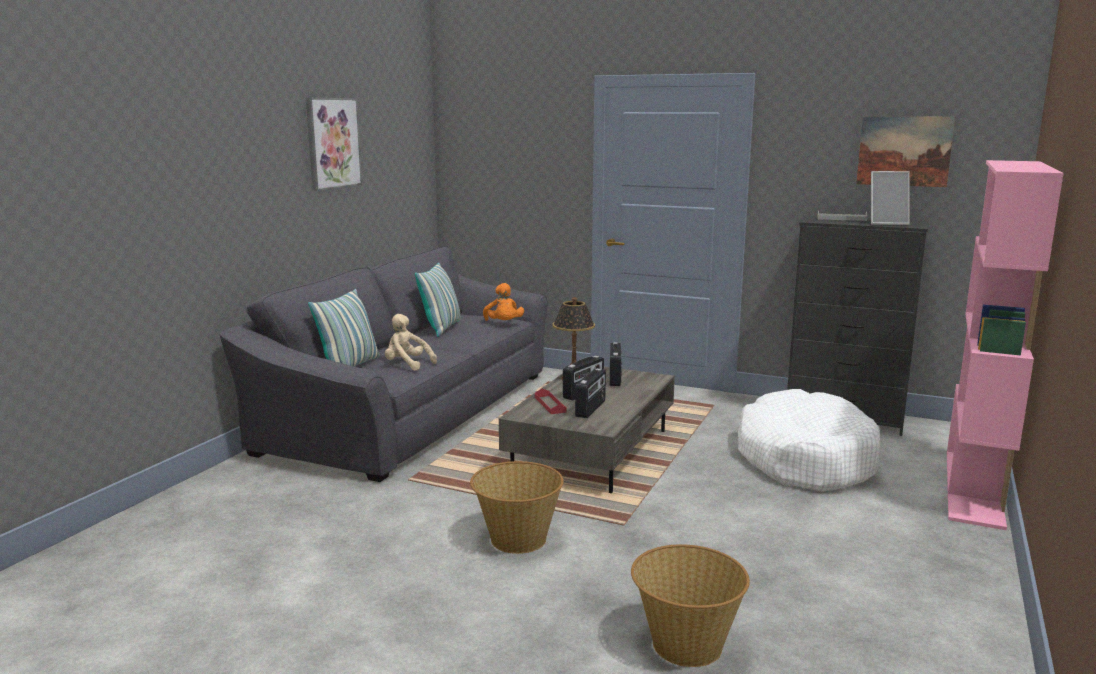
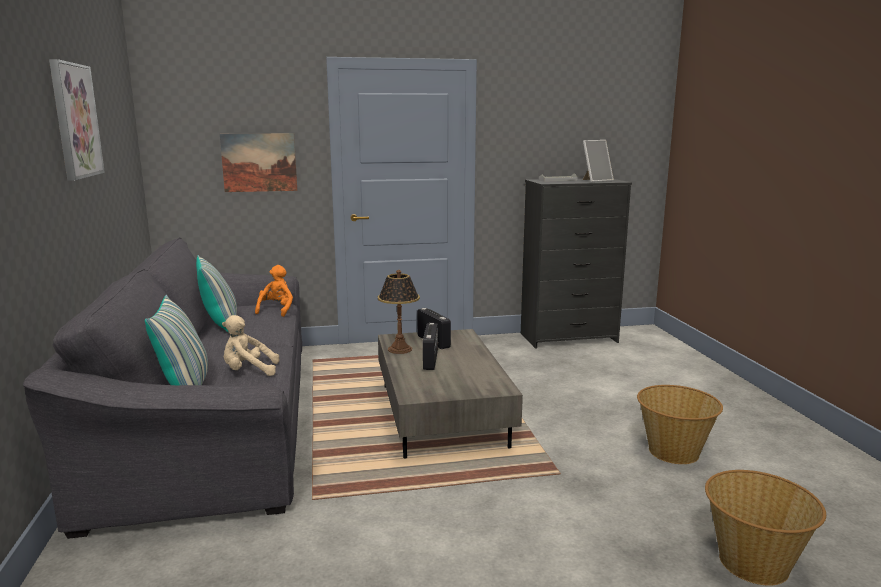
camera: 35 degrees left, 0 degrees up
(503, 324) = (277, 310): orange plush toy -> orange plush toy turned 120 degrees counterclockwise
(517, 539) = (501, 523): basket -> basket (673, 452)
(550, 404) = (422, 379): red tray -> none
(591, 409) = (462, 373): radio -> none
(805, 459) = (592, 376): white dog bed -> none
(904, 151) = (591, 125): picture -> picture (259, 162)
(974, 488) = (707, 368): pink bookcase -> none

